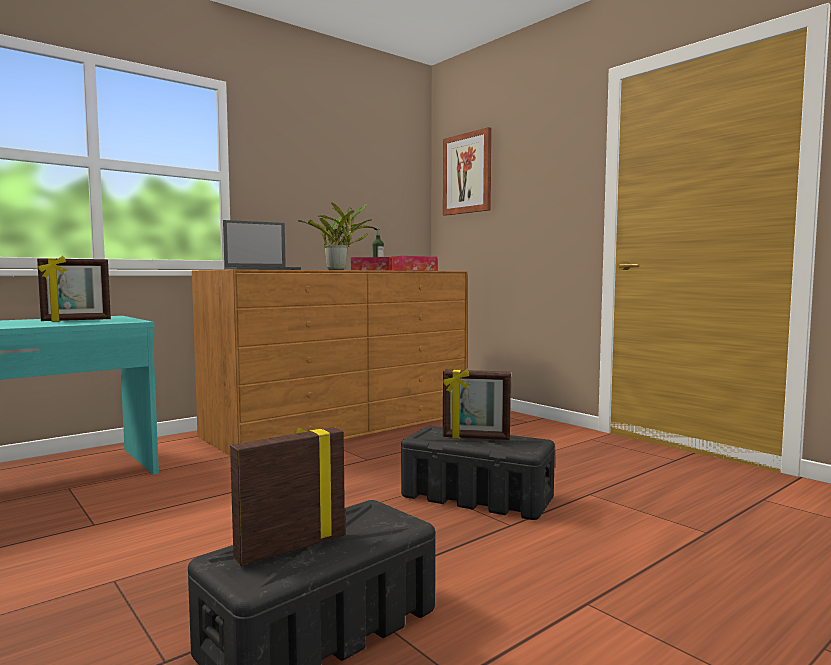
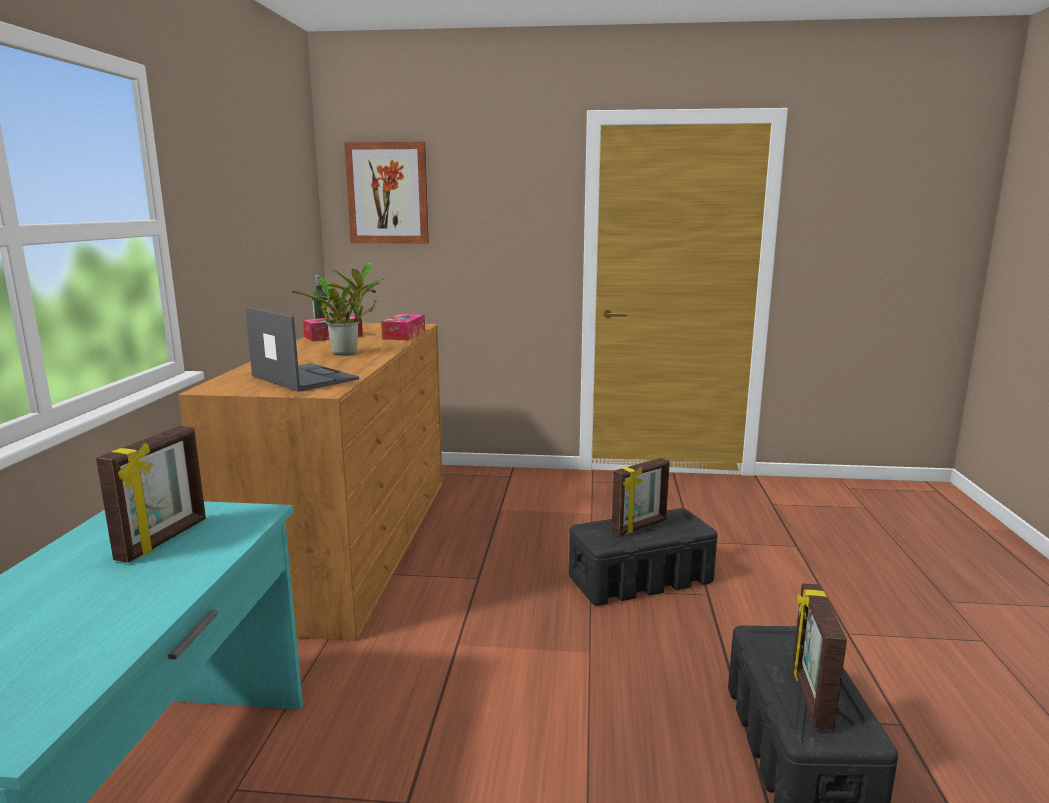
camera: 45 degrees left, 10 degrees up
(263, 269) = (303, 377): laptop -> laptop turned 60 degrees counterclockwise

